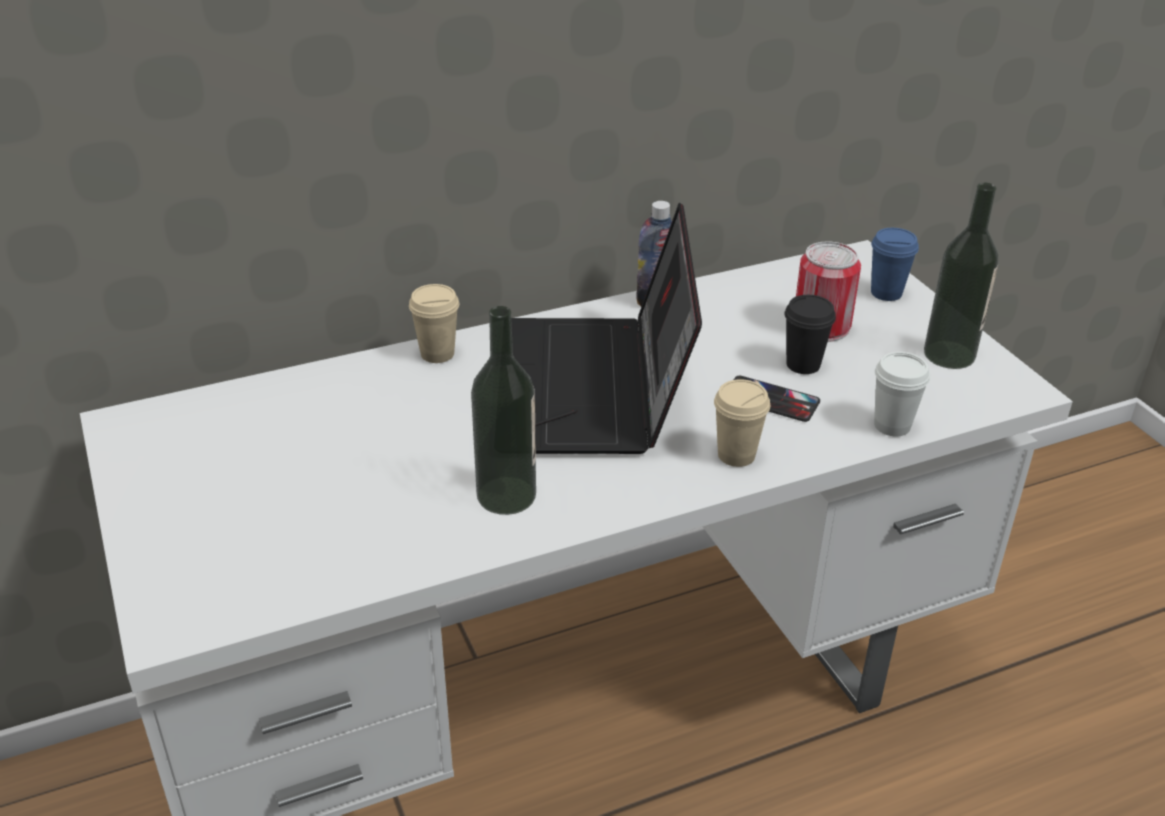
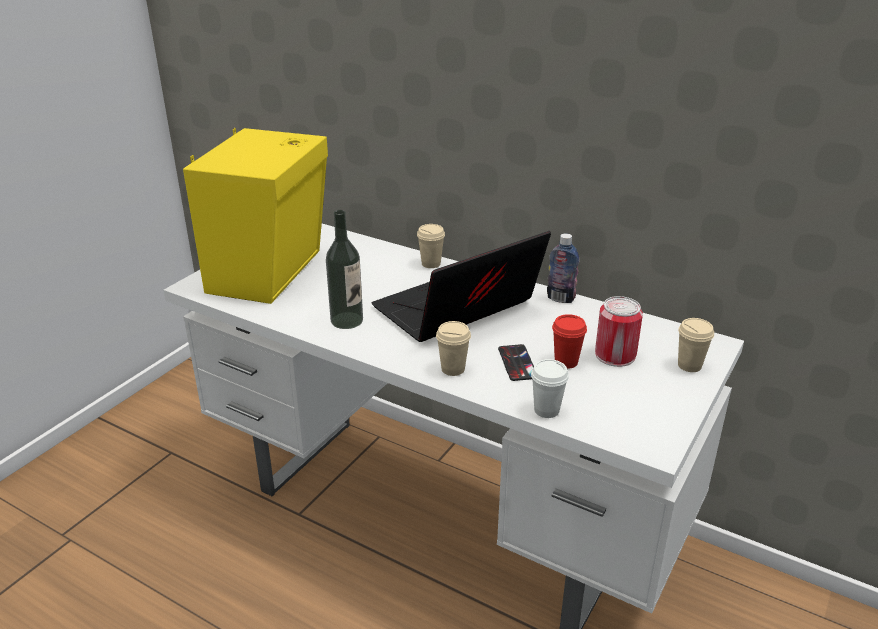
camera: 55 degrees right, 5 degrees down
(245, 513) = (272, 271): none -> yellow speaker
(803, 365) = (566, 362): black cup -> red cup
(886, 293) = (689, 365): blue cup -> beige cup
(949, 355) = (654, 409): bottle -> none

